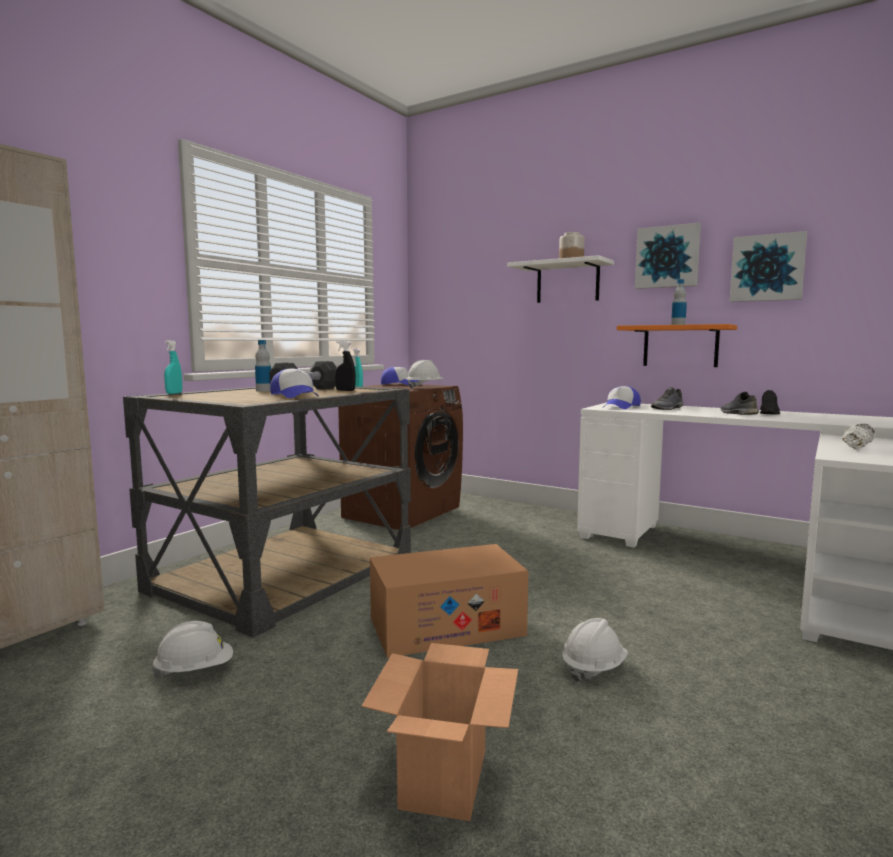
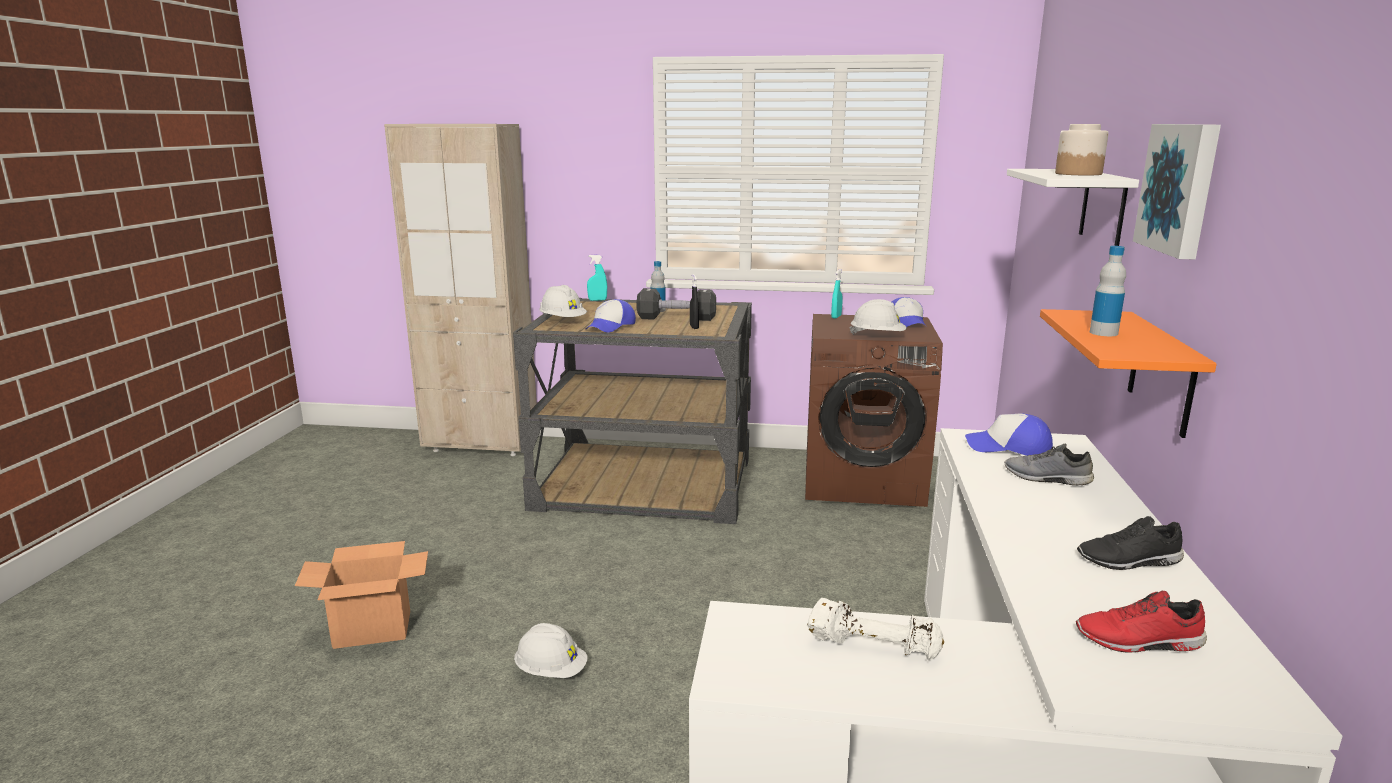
camera: 65 degrees right, 10 degrees up
(195, 670) = (470, 509): white hard hat -> white hard hat (563, 321)
(446, 626) = (590, 580): cardboard box -> none
(737, 413) = (1061, 532): grey shoe -> none
(767, 268) = (1269, 250): picture -> none
(850, 419) = (1139, 642): none -> red shoe

